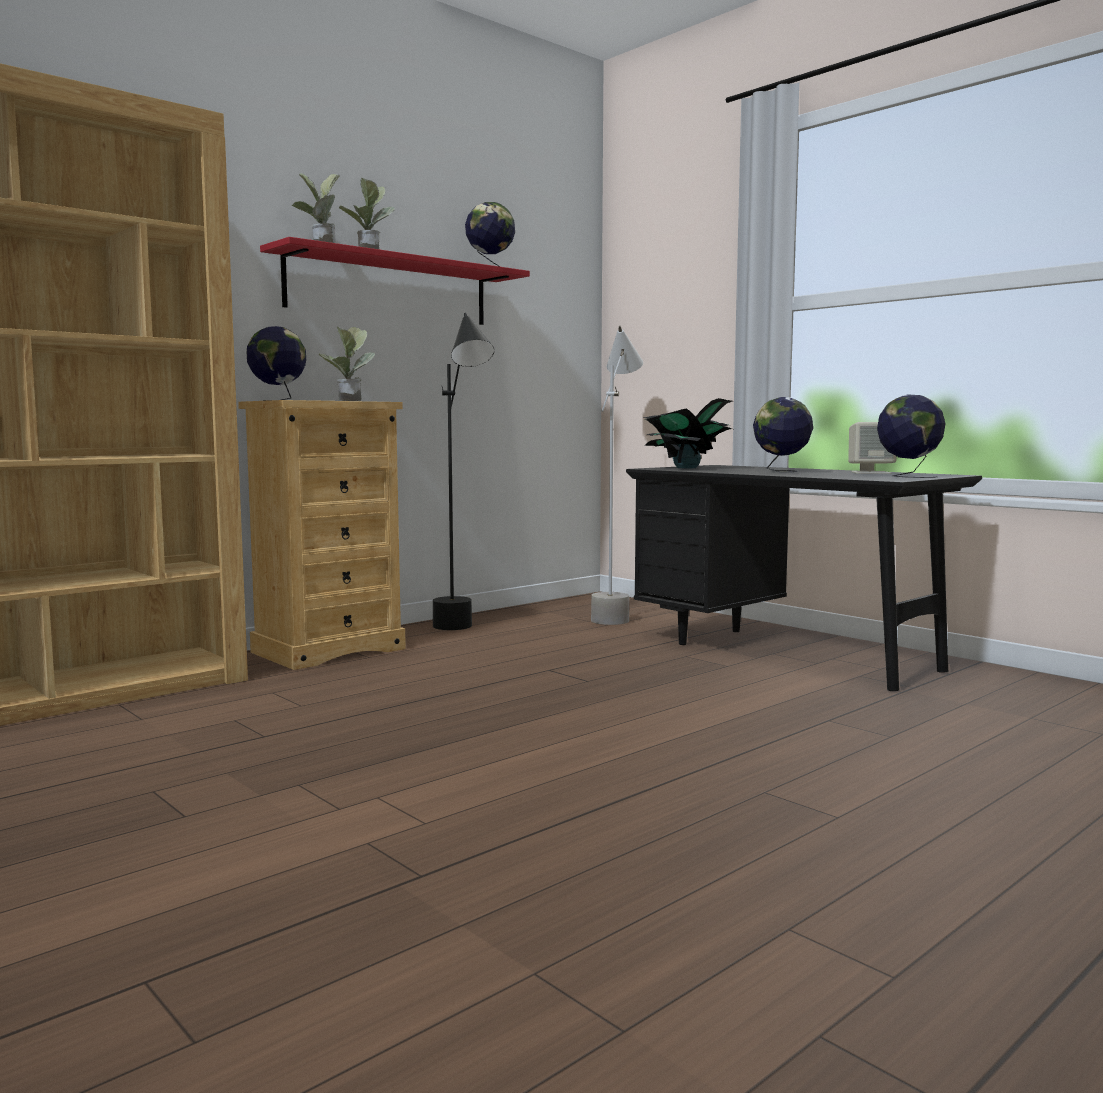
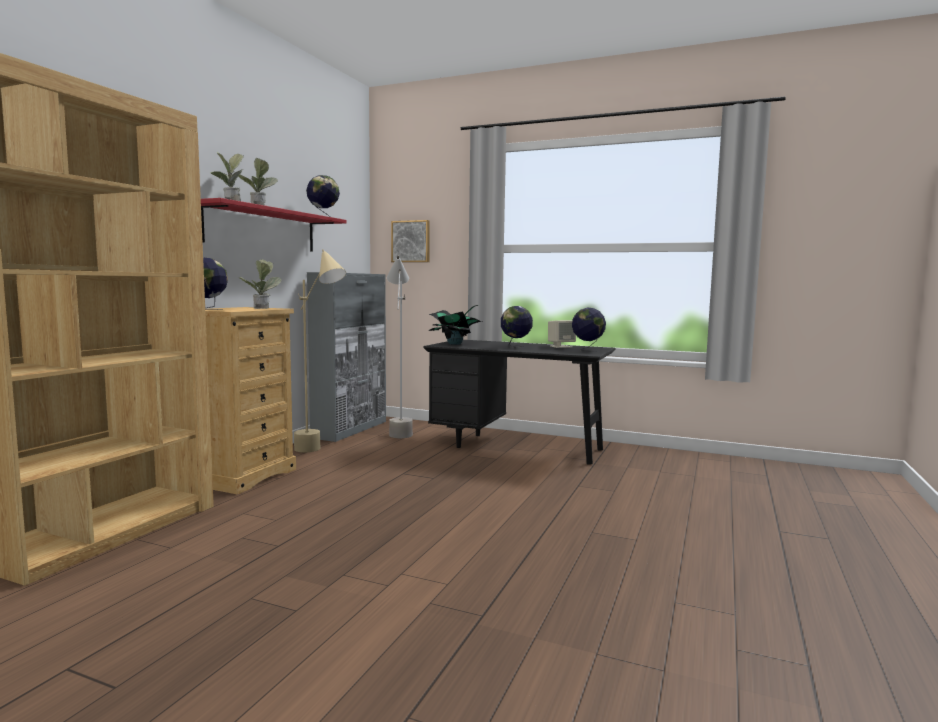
camera: 25 degrees left, 0 degrees up
(463, 632) = (320, 453): black floor lamp -> beige floor lamp
(544, 607) = (350, 429): none -> grey cabinet
(657, 305) = (411, 241): none -> picture

